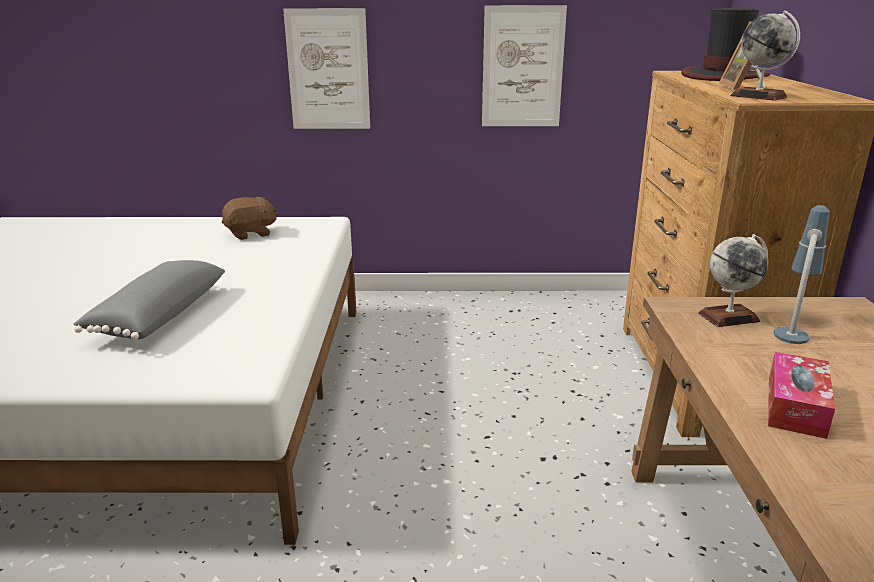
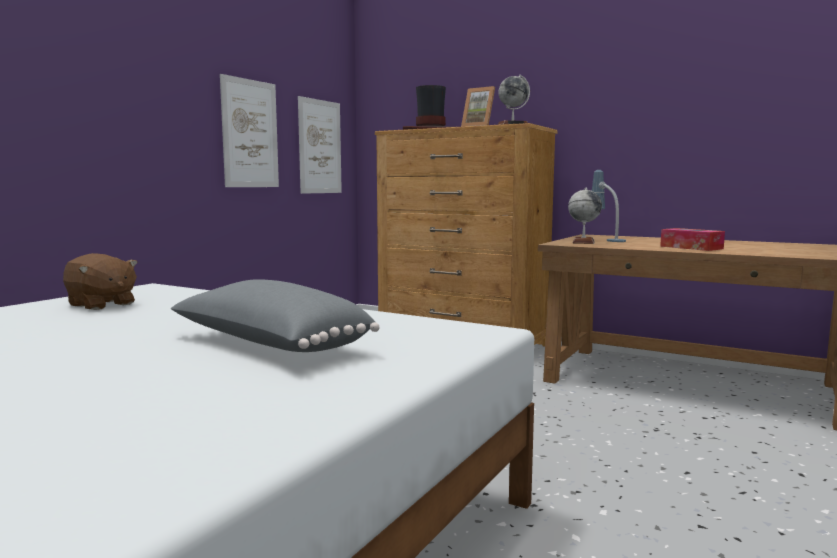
camera: 60 degrees left, 15 degrees down
(251, 234) = (101, 305): brown plush toy -> brown plush toy turned 120 degrees clockwise
(328, 70) = (76, 120): picture -> picture (320, 147)

